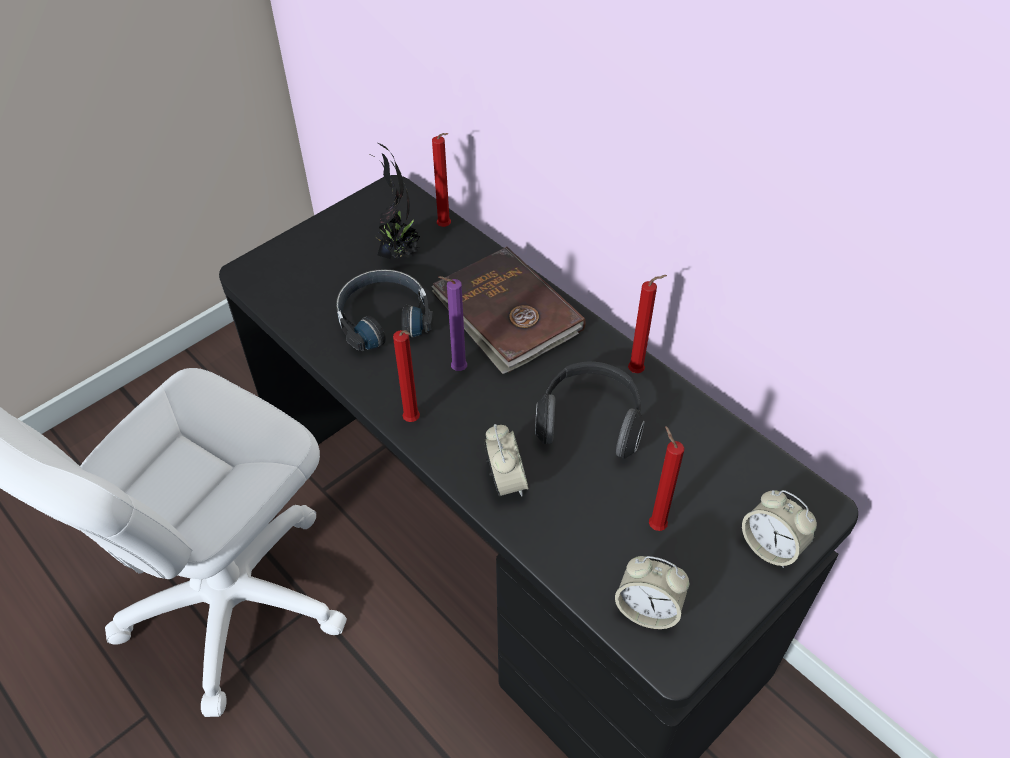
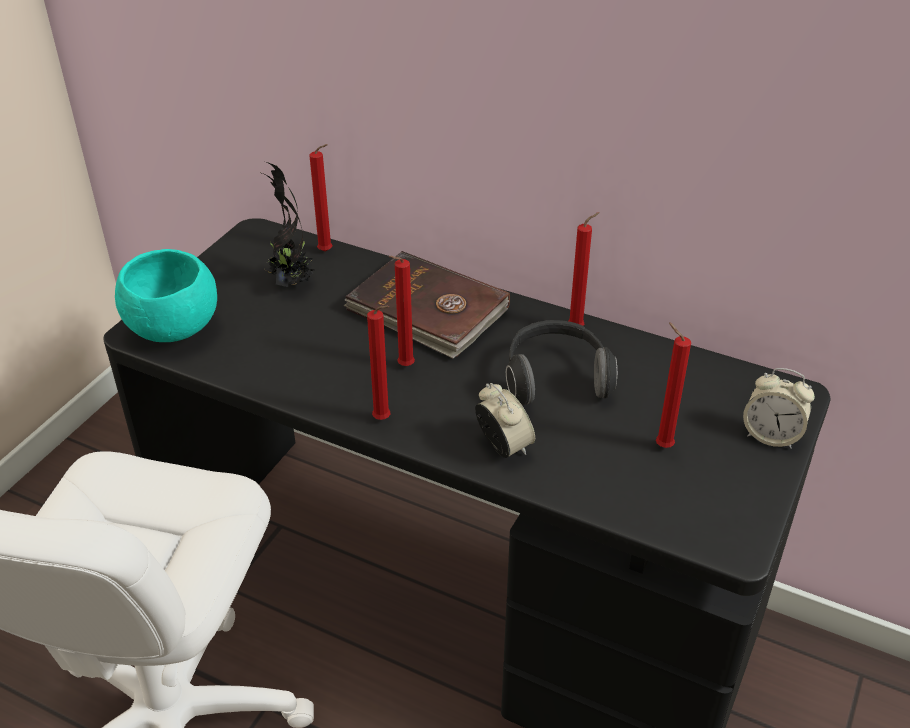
camera: 20 degrees left, 10 degrees down
(278, 277) = (173, 330): none -> turquoise bowl
(383, 317) = (305, 340): black headphones -> none
(456, 370) = (403, 367): purple candle -> red candle
(647, 609) = (692, 514): alarm clock -> none

